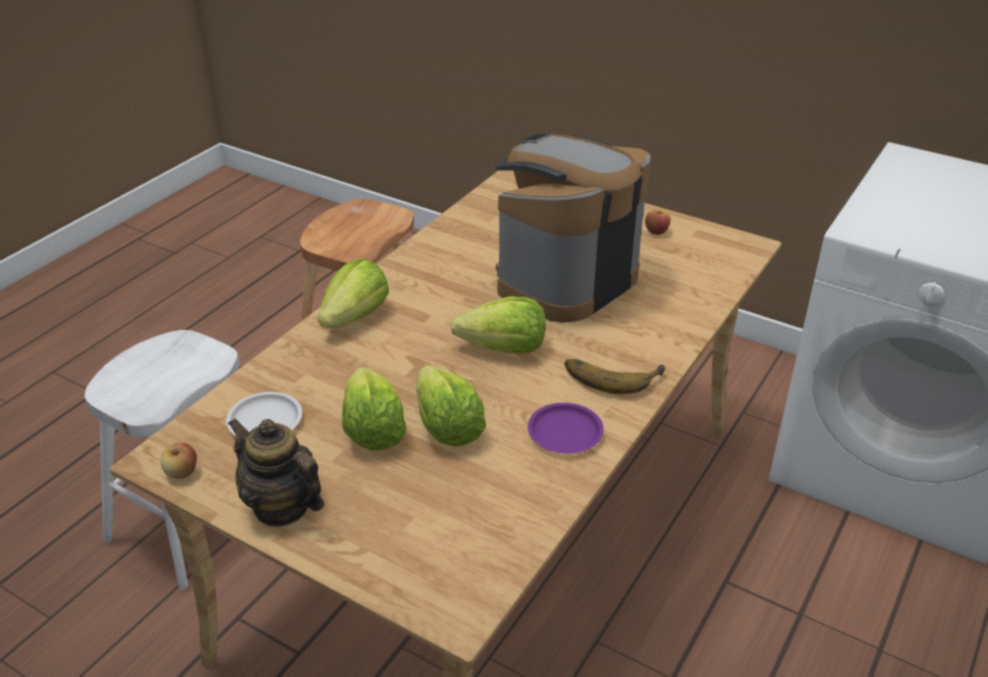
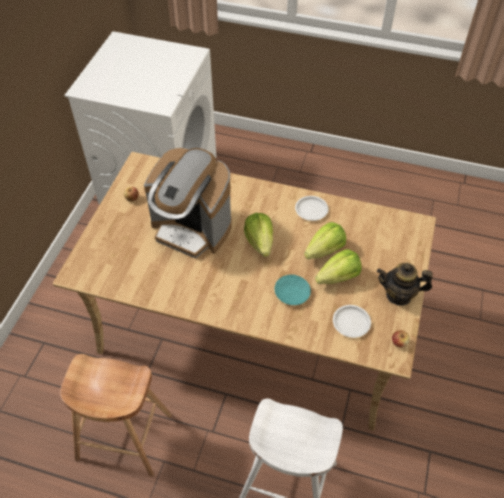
camera: 105 degrees left, 15 degrees up
(282, 506) = (399, 295): teapot -> teapot turned 75 degrees clockwise
(355, 317) = (254, 313): lettuce -> none
(372, 365) = (292, 292): none -> turquoise plate
(565, 433) = (311, 210): purple plate -> white plate
(612, 374) = (265, 200): banana -> none

